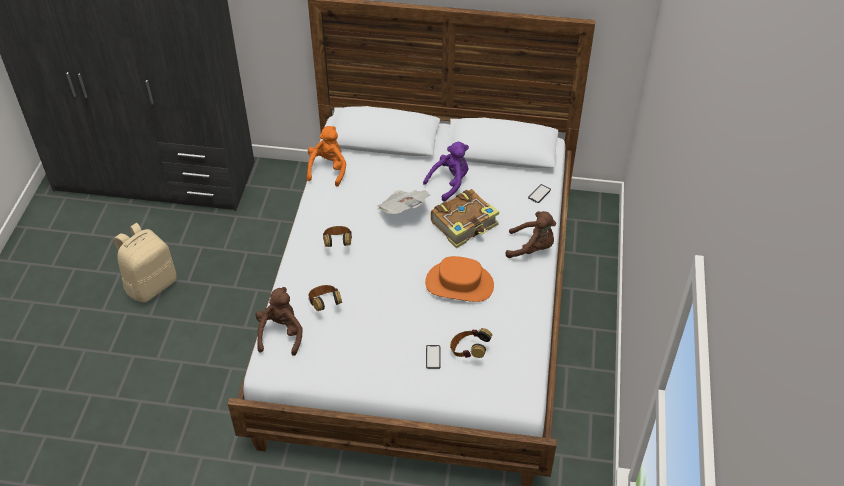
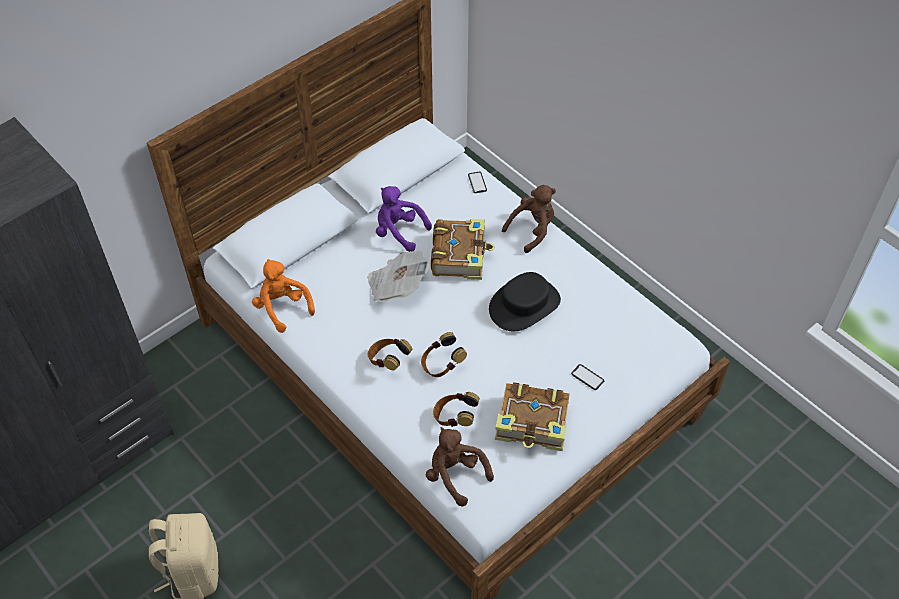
camera: 50 degrees left, 5 degrees up
(361, 349) = (533, 424): none -> book
(450, 183) = (399, 232): purple plush toy -> purple plush toy turned 60 degrees counterclockwise
(459, 284) = (524, 305): orange hat -> black hat
(469, 351) = (604, 348): headphones -> headphones (441, 365)

